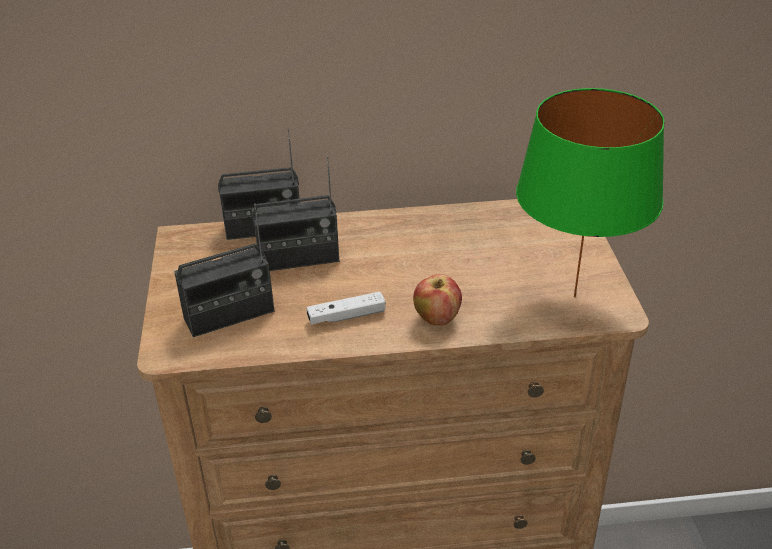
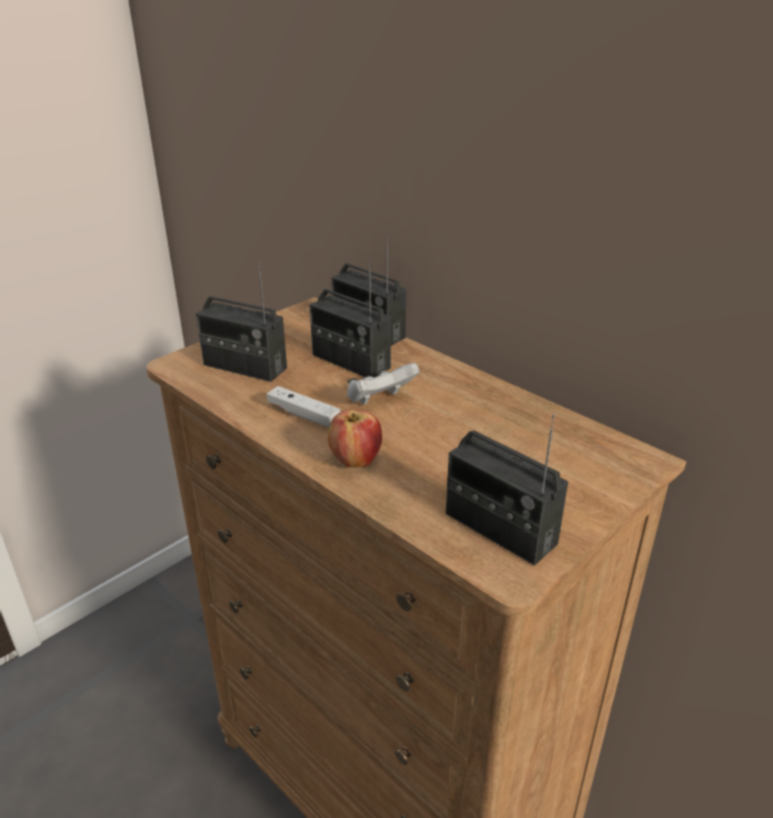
camera: 50 degrees right, 5 degrees down
(373, 271) = (380, 400): none -> white game controller
(575, 296) = (499, 529): green table lamp -> radio

